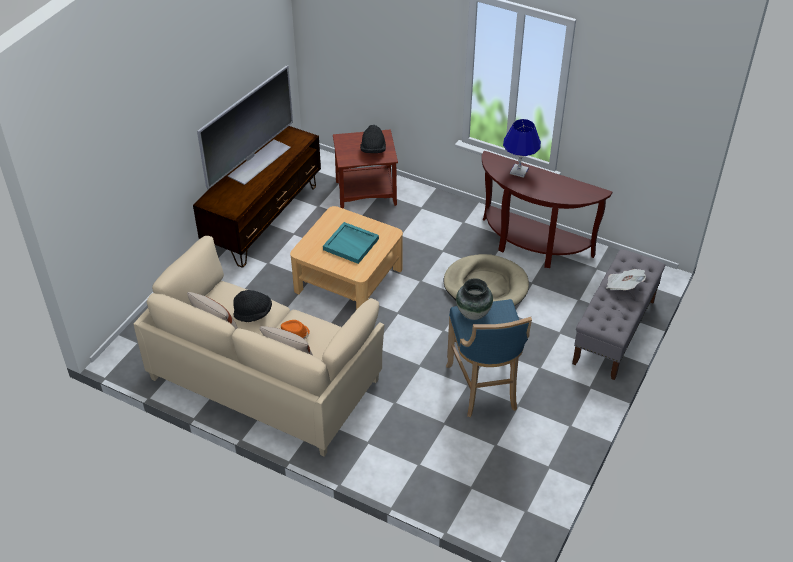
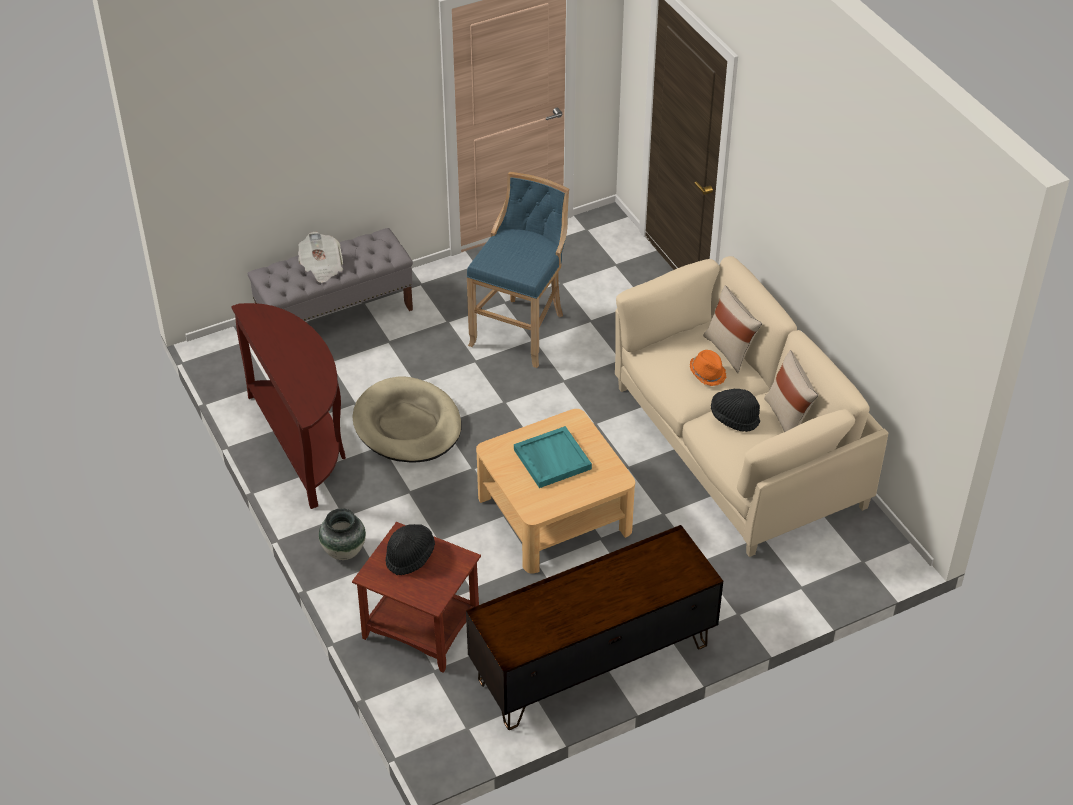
camera: 145 degrees left, 0 degrees up
(258, 161) = (586, 608): television -> none
(473, 313) = (521, 269): vase -> vase (344, 551)
(519, 171) = (298, 379): blue table lamp -> none

